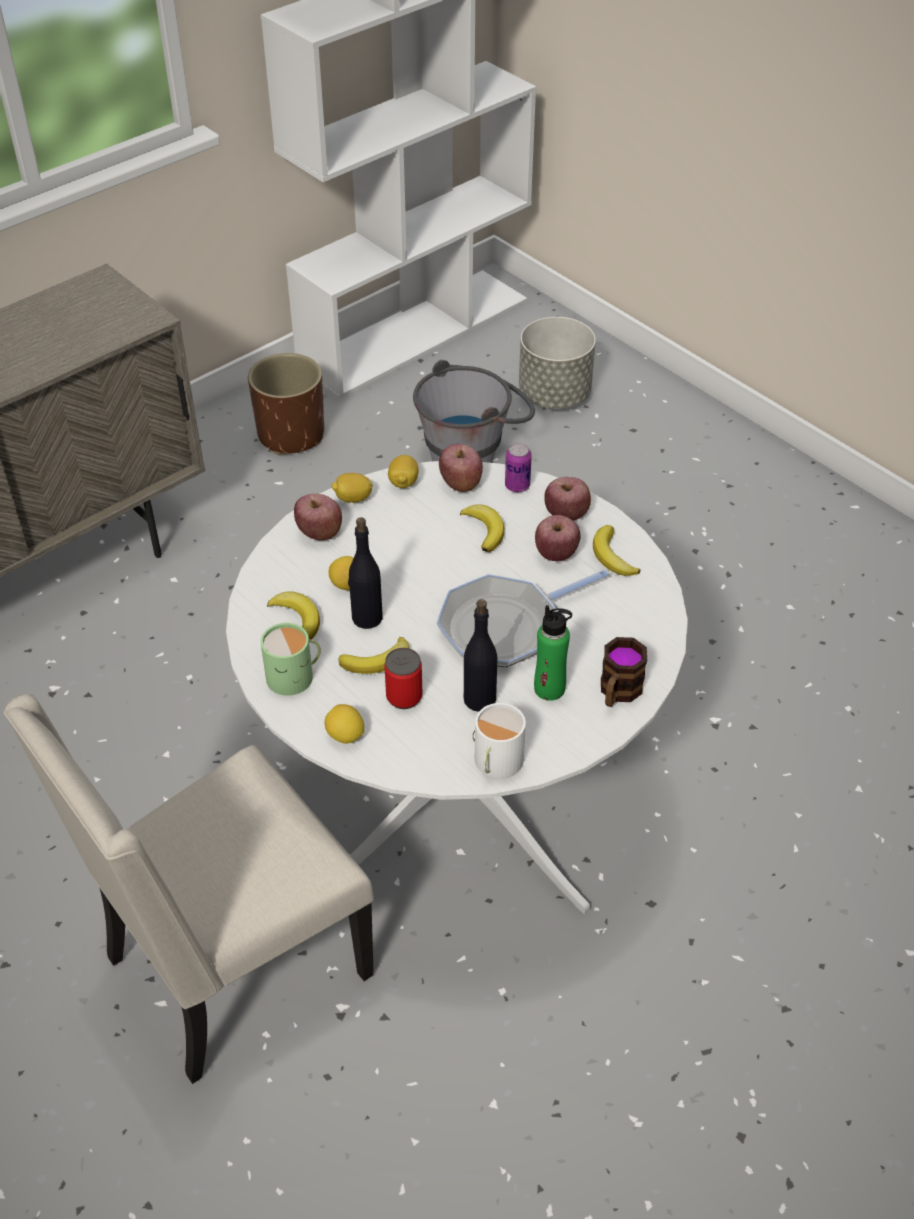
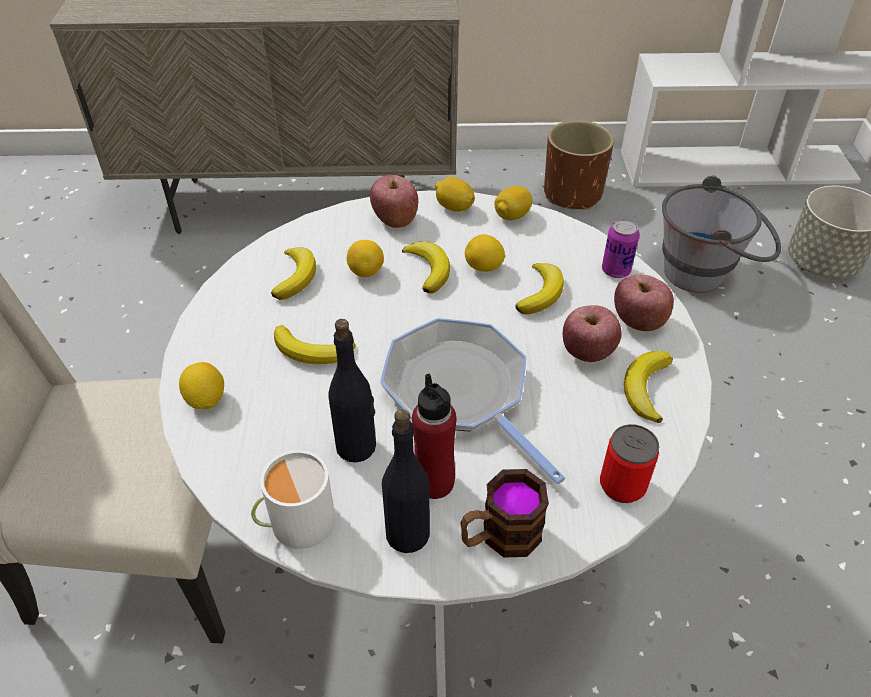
camera: 40 degrees right, 0 degrees up
(295, 676) = (234, 322): green mug -> none
(366, 617) = (349, 308): black bottle -> black bottle (407, 533)
(389, 557) = (428, 269): none -> banana
(404, 697) = (295, 398): can -> can (622, 485)
(427, 534) = (484, 268): none -> lemon
(460, 483) = (563, 242): apple -> none
(505, 626) = (460, 391): frying pan -> frying pan turned 45 degrees clockwise
(549, 688) = (434, 482): green bottle -> red bottle

